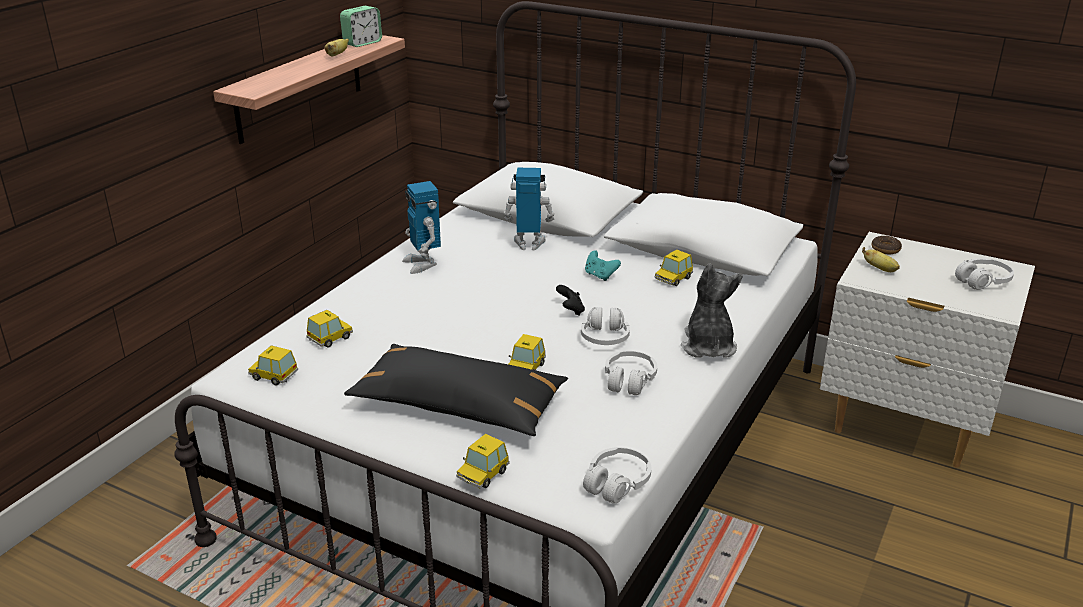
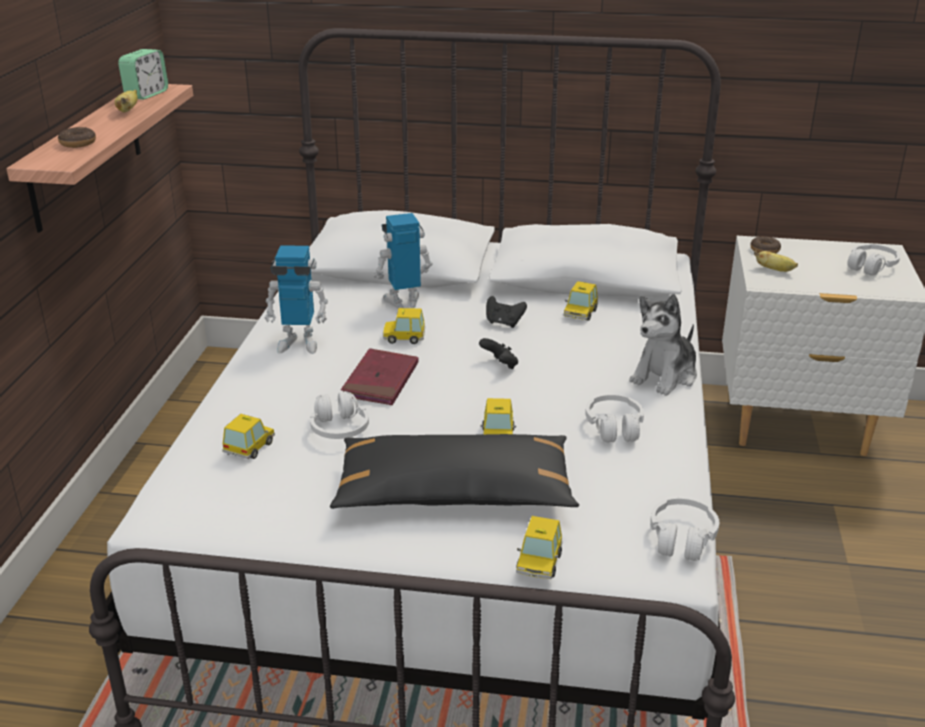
camera: 20 degrees left, 0 degrees up
(273, 375) = (210, 505): toy car -> toy car (404, 337)
(278, 77) = (78, 143): none -> donut
(423, 264) = (299, 343): toy robot -> toy robot turned 45 degrees counterclockwise
(464, 305) = (380, 381): none -> red book
(600, 275) = (504, 323): turquoise game controller -> black game controller
(605, 337) = (556, 387): white headphones -> white headphones (339, 429)
(708, 346) = (665, 376): plush toy -> plush toy turned 120 degrees counterclockwise

